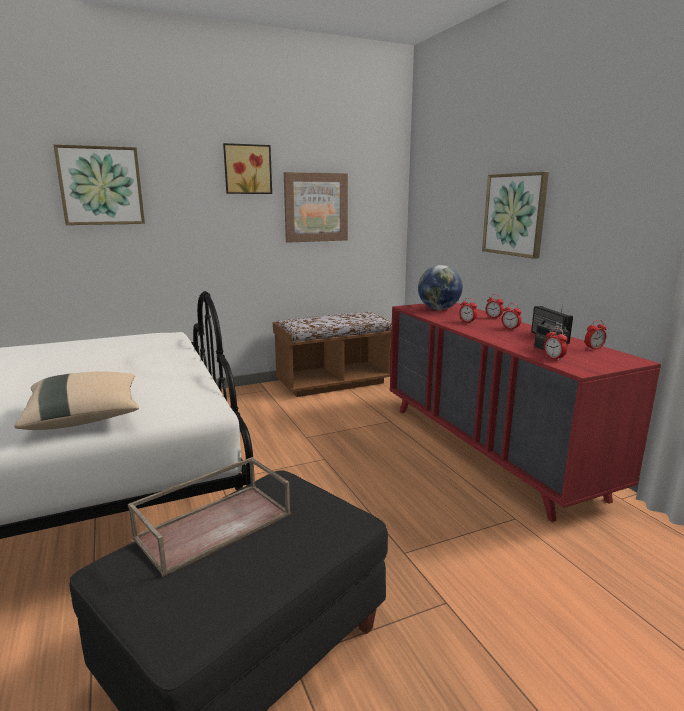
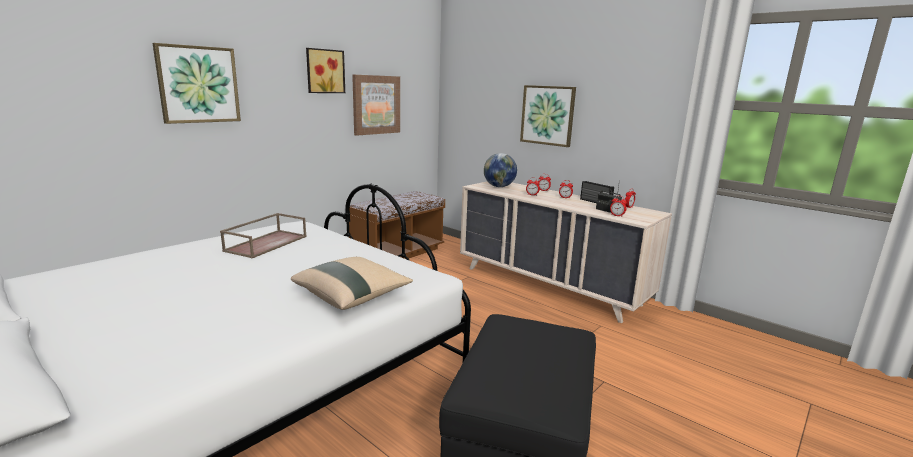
camera: 25 degrees left, 0 degrees up
(215, 524) = (504, 353): brown tray -> brown tray (266, 243)
(488, 449) = (550, 286): red dresser -> beige dresser

